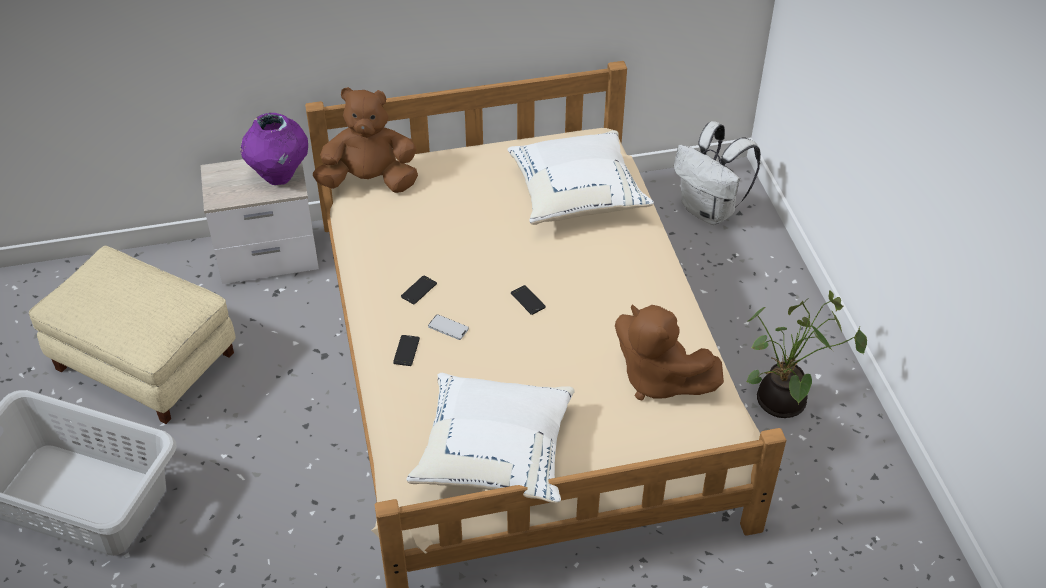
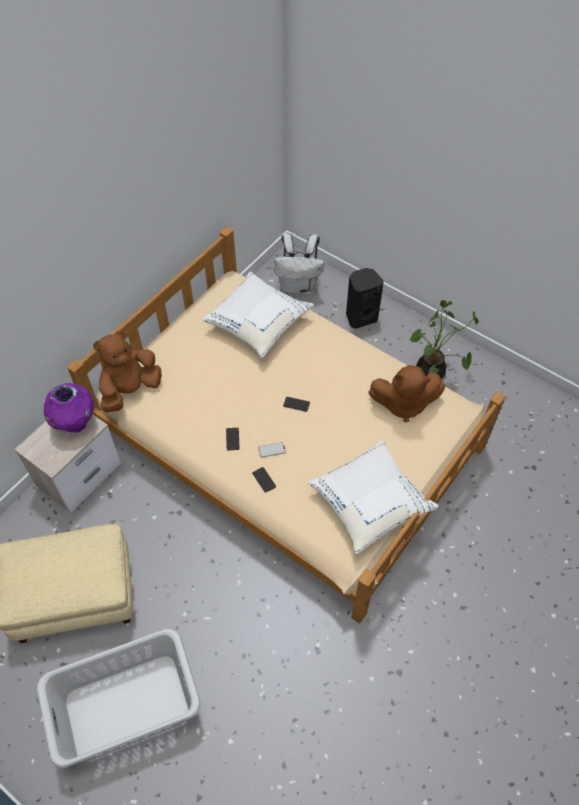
camera: 40 degrees left, 10 degrees up
(754, 287) = (360, 317): none -> black speaker

